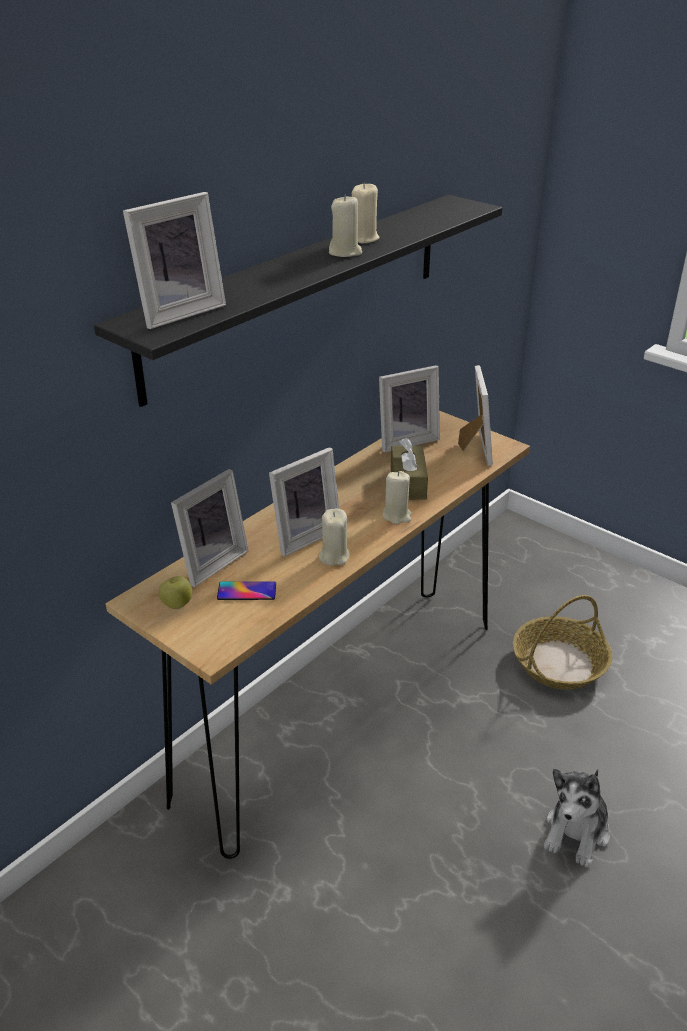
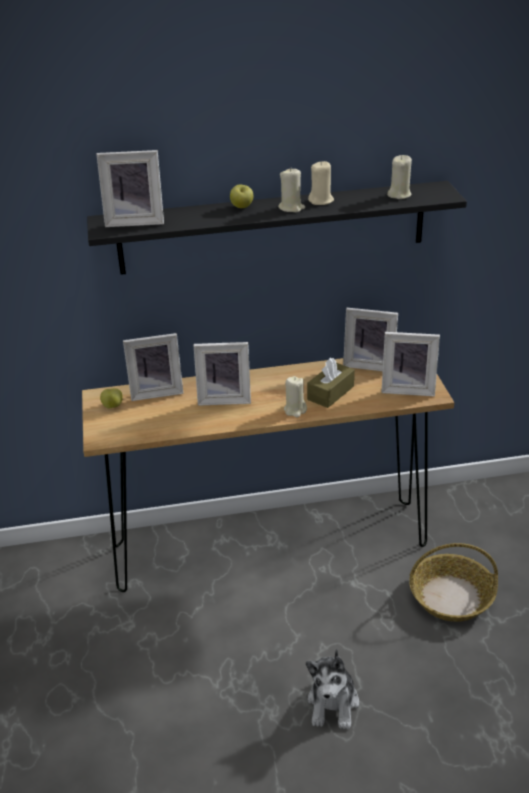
camera: 40 degrees right, 0 degrees up
(247, 591) = (154, 416): phone -> none
(287, 265) = (242, 207): none -> apple
(334, 556) = (225, 418): beige candle -> beige candle (399, 195)
(473, 449) = (408, 388): picture frame -> picture frame turned 60 degrees clockwise
(576, 832) = (333, 703): plush toy -> plush toy turned 60 degrees counterclockwise

